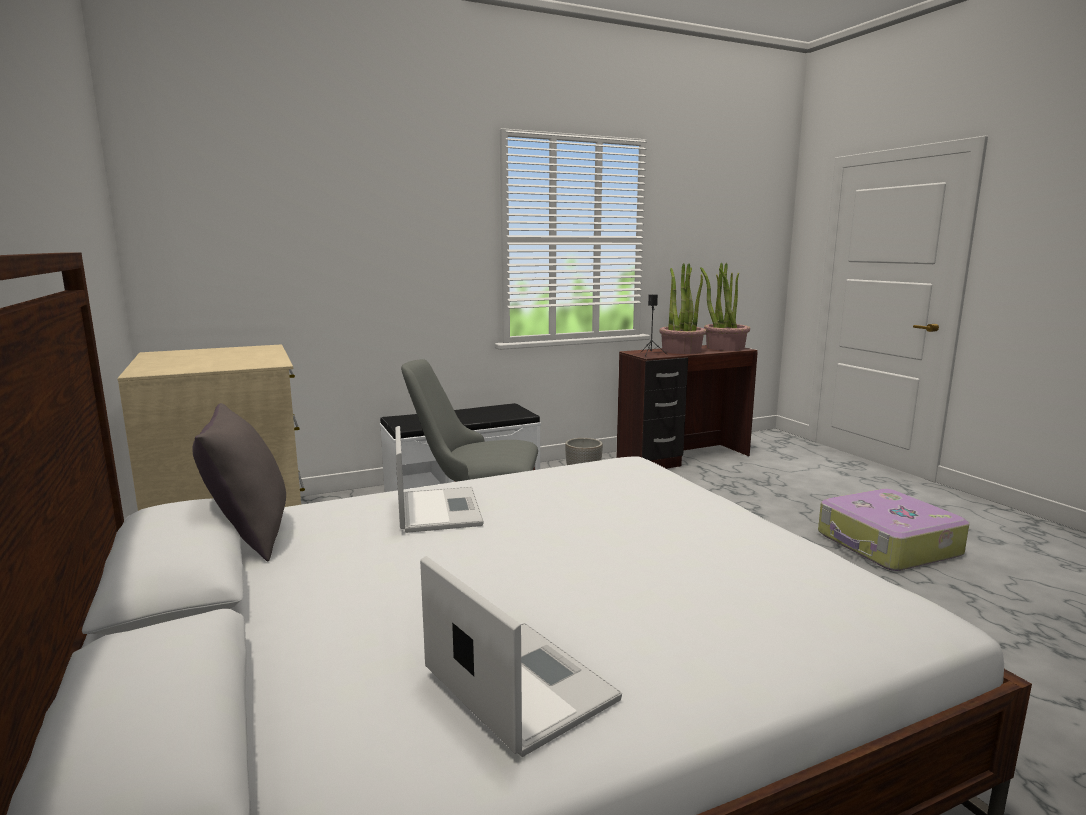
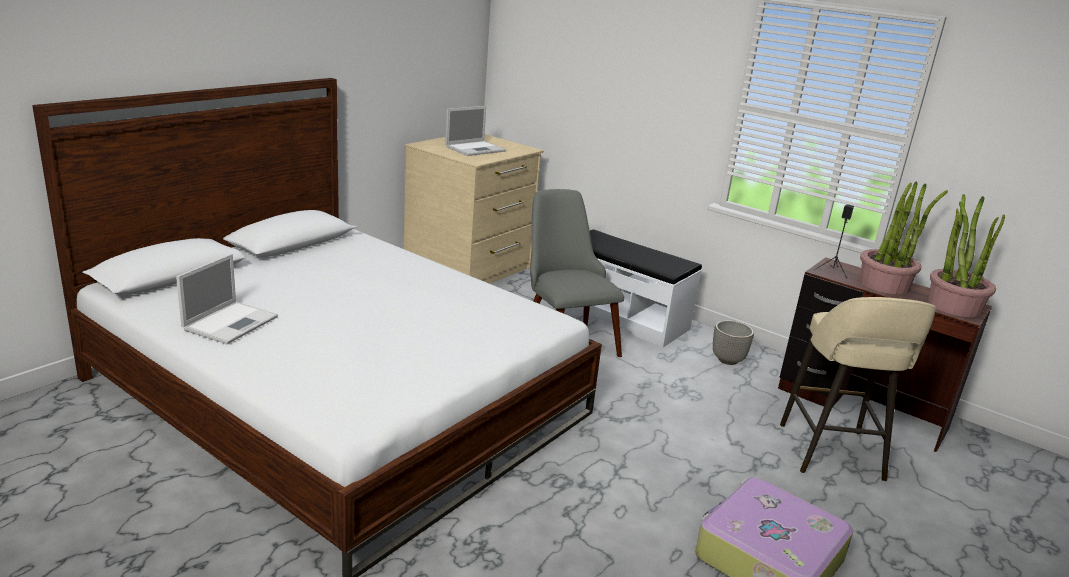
camera: 60 degrees right, 10 degrees up
(249, 536) = (338, 243): grey pillow -> none
(438, 509) = (404, 275): laptop -> laptop (476, 149)
(744, 484) = (831, 454): none -> beige stool

